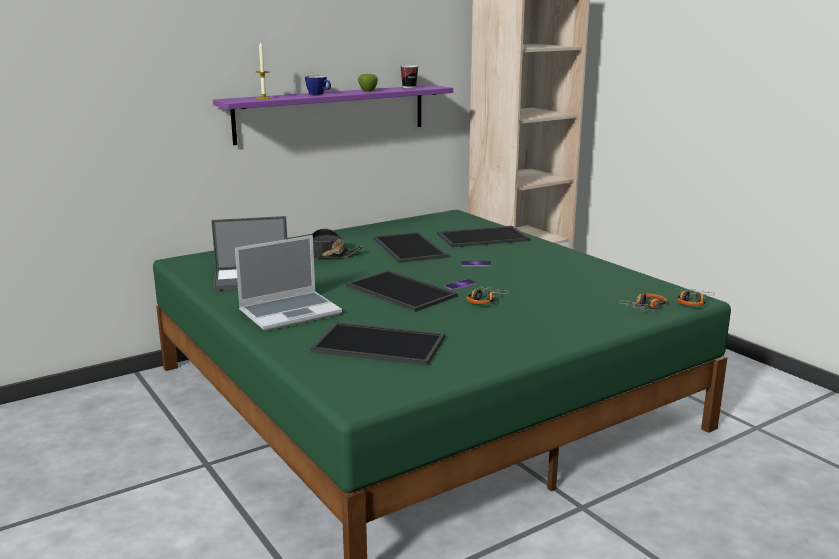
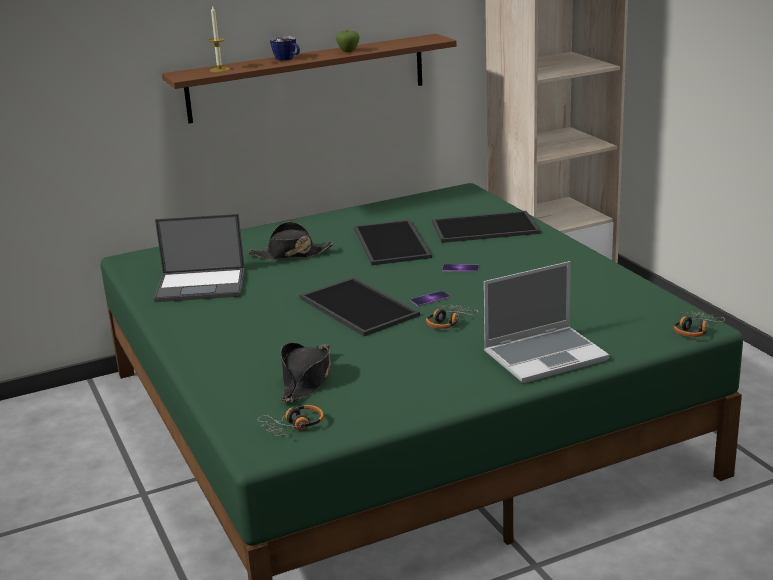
camera: 10 degrees right, 5 degrees up
(290, 312) = (228, 333): laptop -> laptop (546, 356)
(332, 113) = (307, 78): purple shelf -> brown shelf
(377, 345) = (306, 380): tray -> black hat
(409, 87) = (402, 41): cup -> none
(645, 307) = (633, 336): headphones -> headphones (294, 427)

